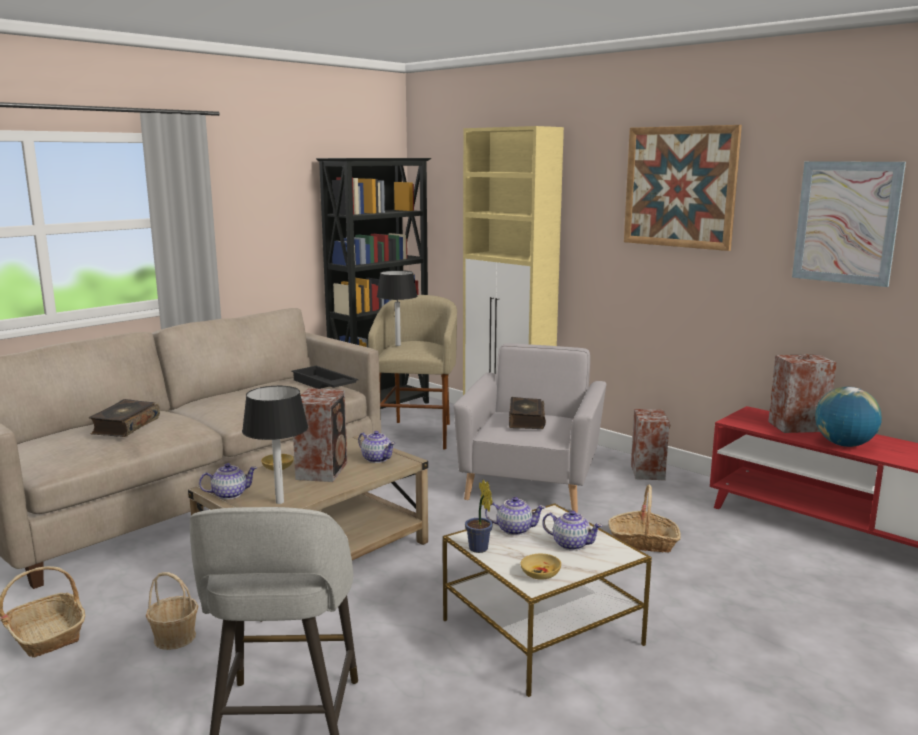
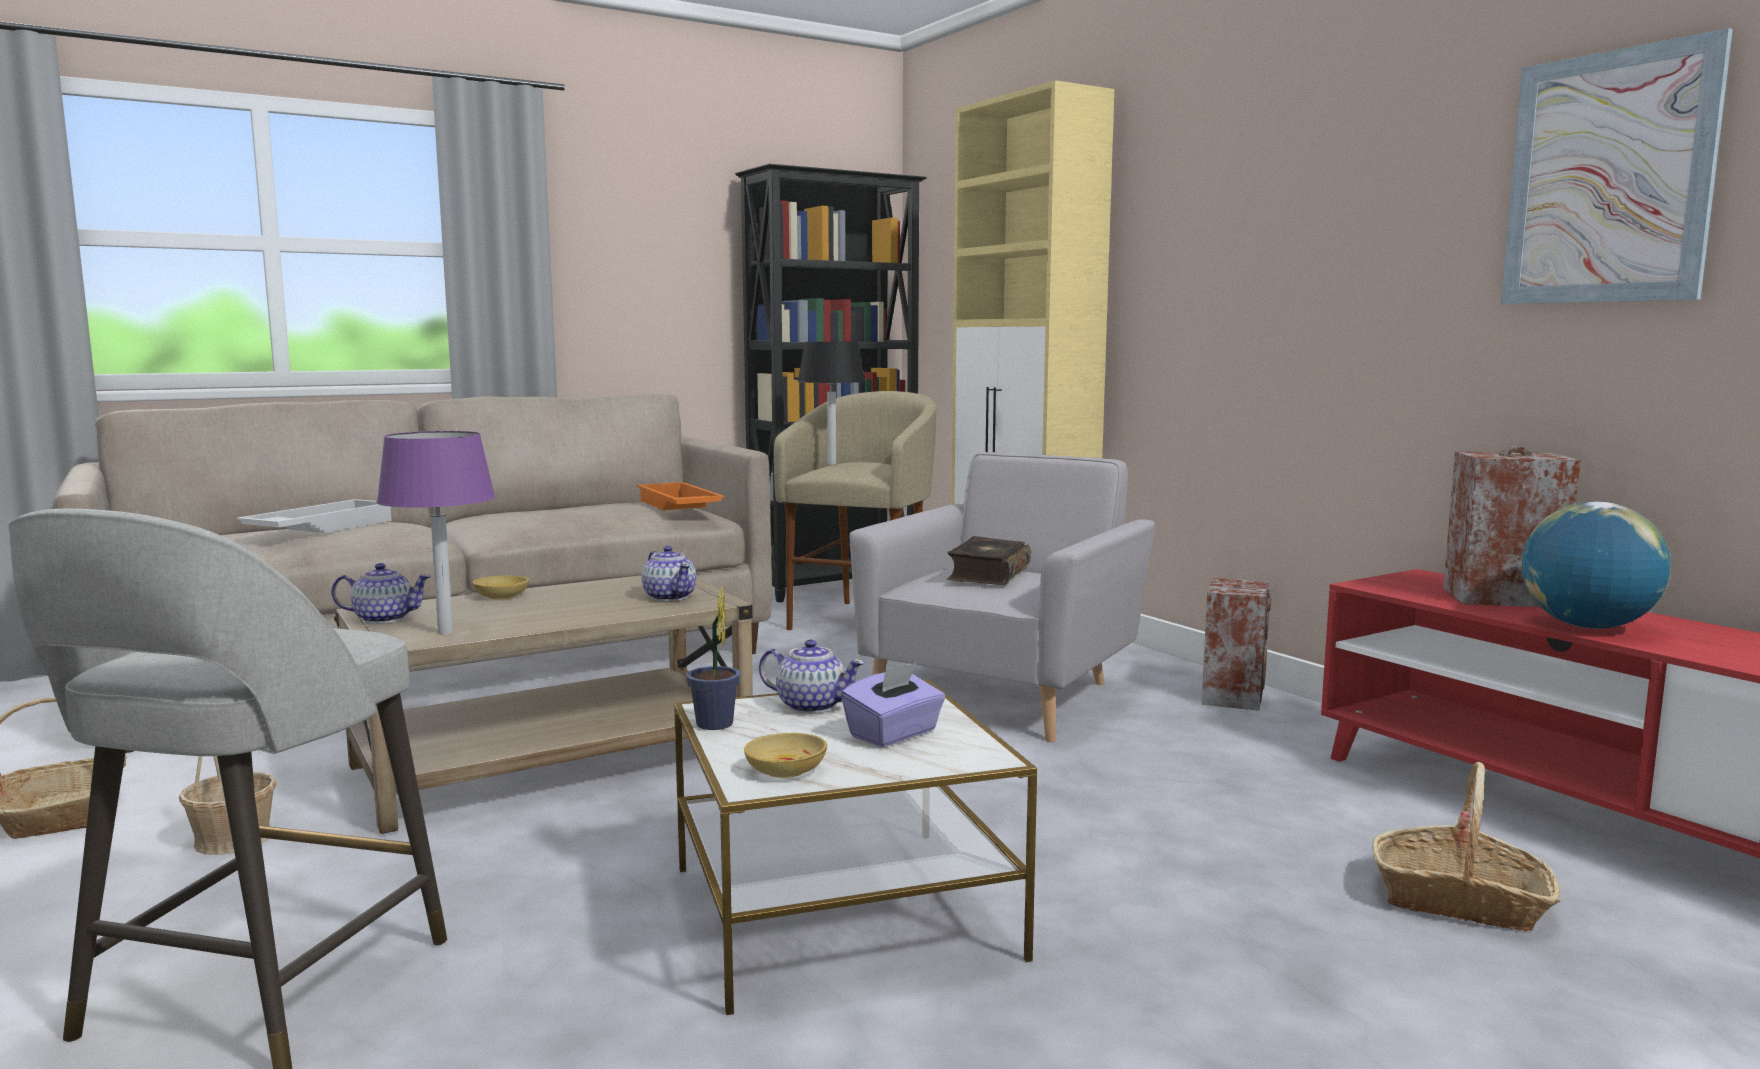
camera: 15 degrees right, 5 degrees down
(125, 426) = (320, 528): book -> white tray
(280, 502) = (446, 632): black table lamp -> purple table lamp
(323, 384) = (677, 506): black tray -> orange tray
(323, 470) = (566, 603): speaker -> none
(571, 544) = (894, 734): teapot -> purple tissue box
(643, 542) = (1149, 796): basket -> basket (1460, 900)
(680, 187) = (1299, 161): picture -> none

